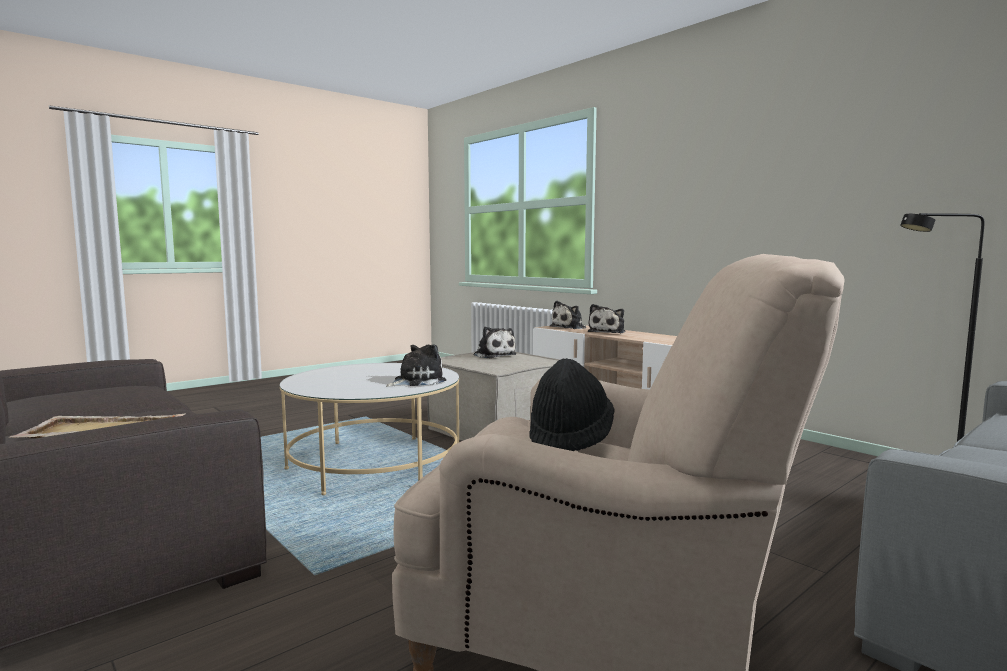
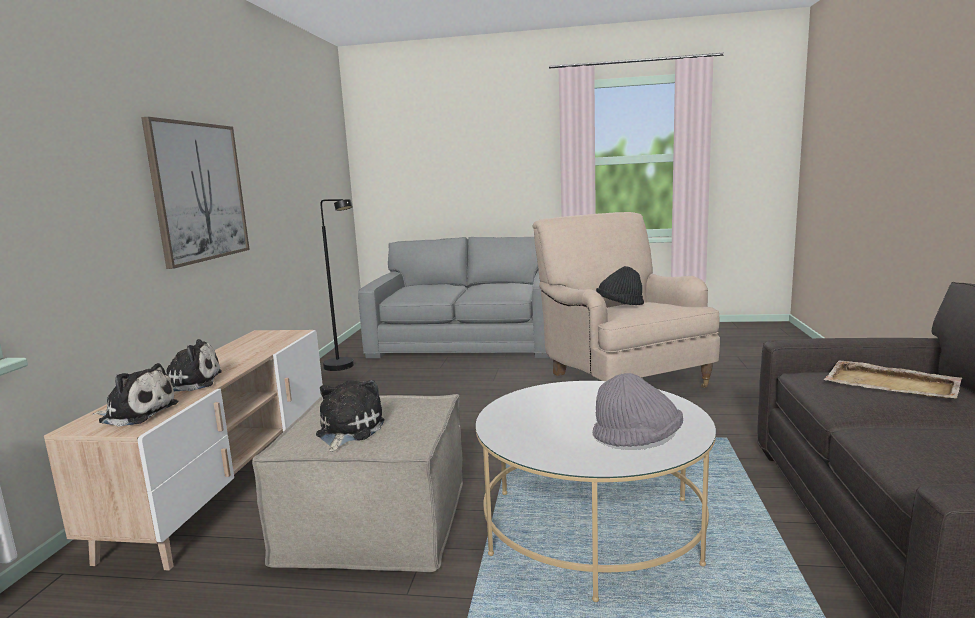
camera: 130 degrees left, 5 degrees up
(327, 376) = (637, 441): none -> grey hat
(416, 381) = (560, 397): plush toy -> none
(761, 207) = (199, 192): none -> picture

